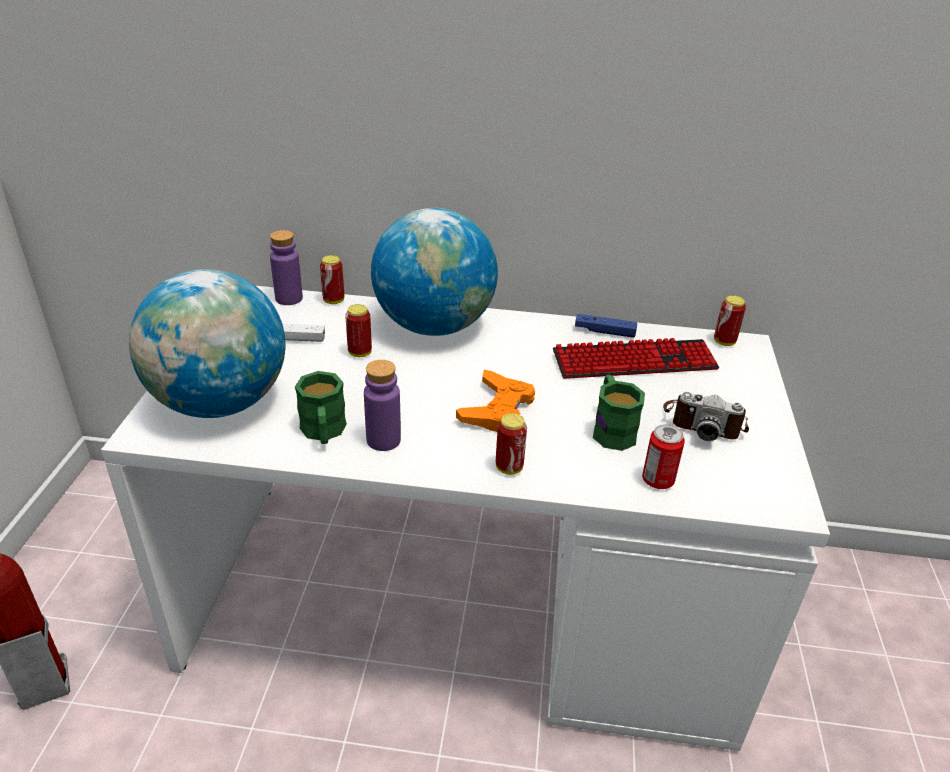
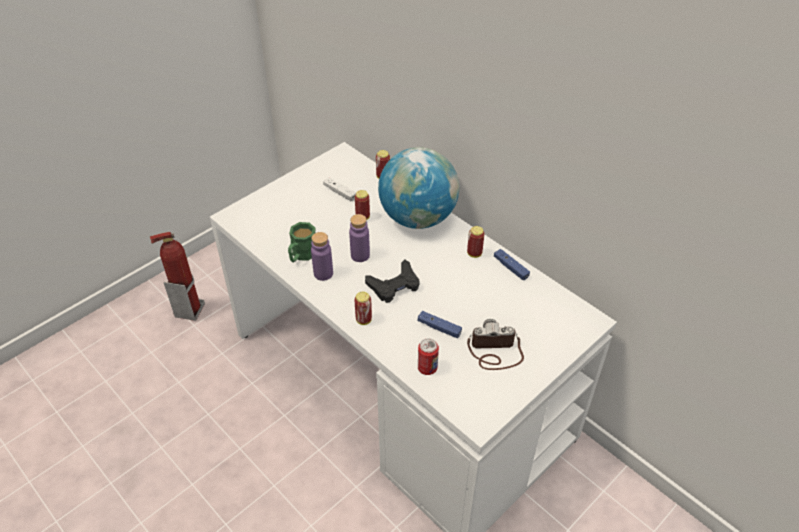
camera: 40 degrees right, 10 degrees up
(220, 403) = (274, 215): globe -> none
(289, 298) = (362, 165): purple bottle -> purple bottle (360, 255)
(497, 409) = (394, 285): orange game controller -> black game controller
(611, 429) = (439, 328): green mug -> blue game controller
(634, 361) = (503, 296): keyboard -> none
(703, 422) = (494, 352): camera -> camera turned 120 degrees clockwise
(724, 342) = (578, 311): can -> can (474, 253)

